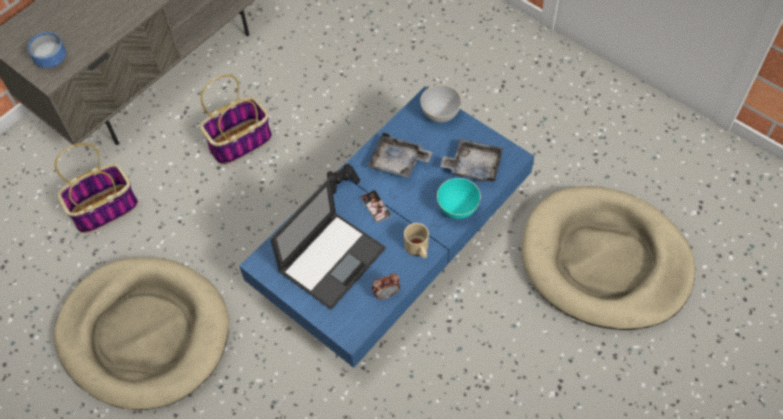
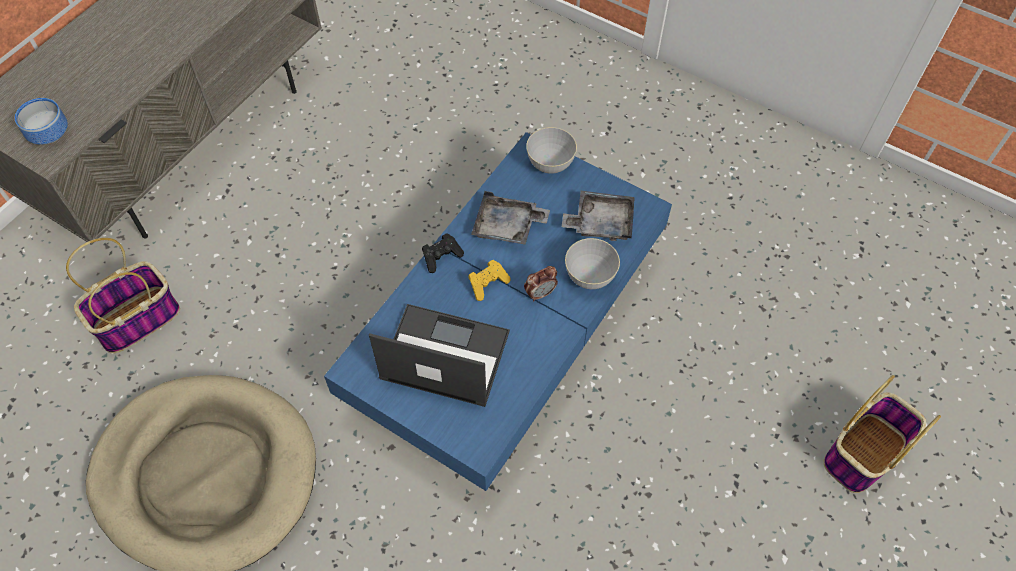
camera: 10 degrees left, 0 degrees up
(241, 141) = (301, 220): basket -> basket (864, 452)
(332, 259) = (443, 355): laptop -> laptop turned 105 degrees counterclockwise
(375, 206) = (488, 284): phone -> yellow game controller
(386, 294) = (518, 392): alarm clock -> alarm clock (540, 293)
(418, 249) = (549, 331): beige mug -> none
(457, 208) = (589, 276): turquoise bowl -> grey bowl
(604, 261) = (763, 324): beige dog bed -> none

